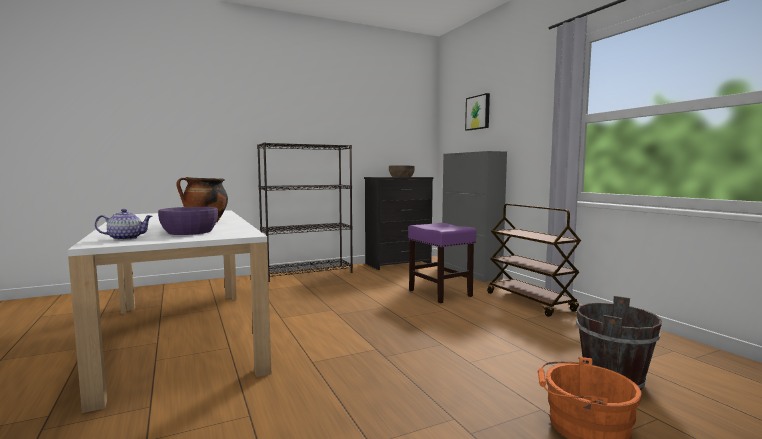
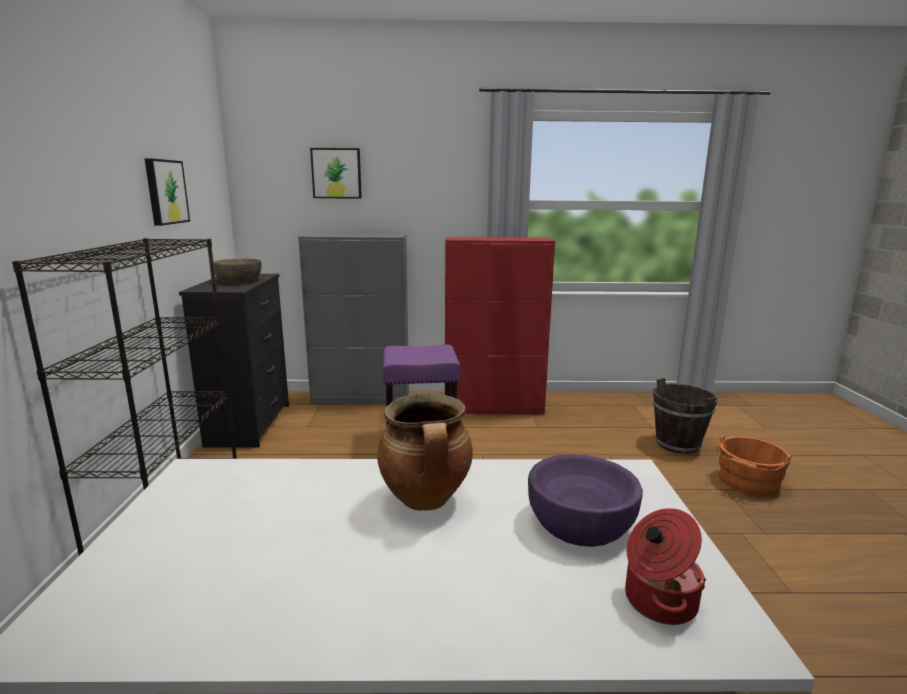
camera: 65 degrees left, 10 degrees up
(126, 238) = (658, 600): teapot -> cooking pot
(367, 127) = (165, 192): none -> picture
(530, 302) = (494, 408): brown cart -> red cabinet

